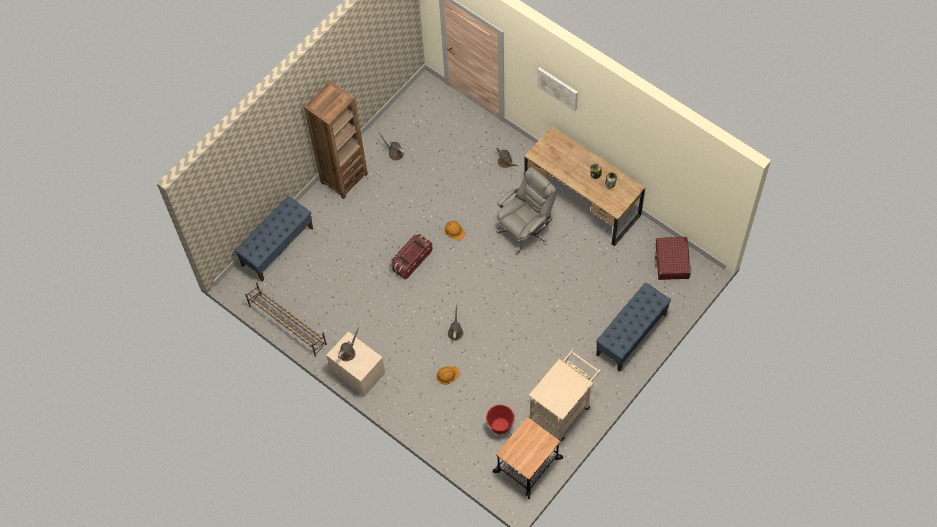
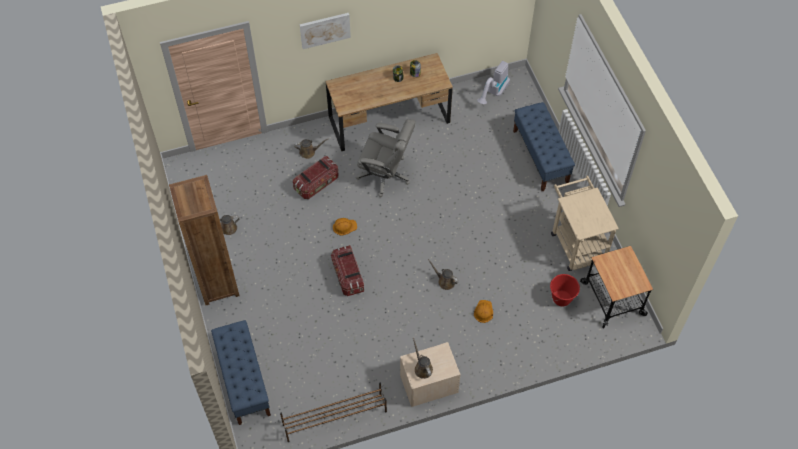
camera: 60 degrees left, 5 degrees down
(480, 187) = (317, 184): none -> storage box
(525, 230) = (385, 175): grey office chair -> grey office chair turned 120 degrees clockwise
(672, 262) = (493, 93): red suitcase -> vacuum cleaner

